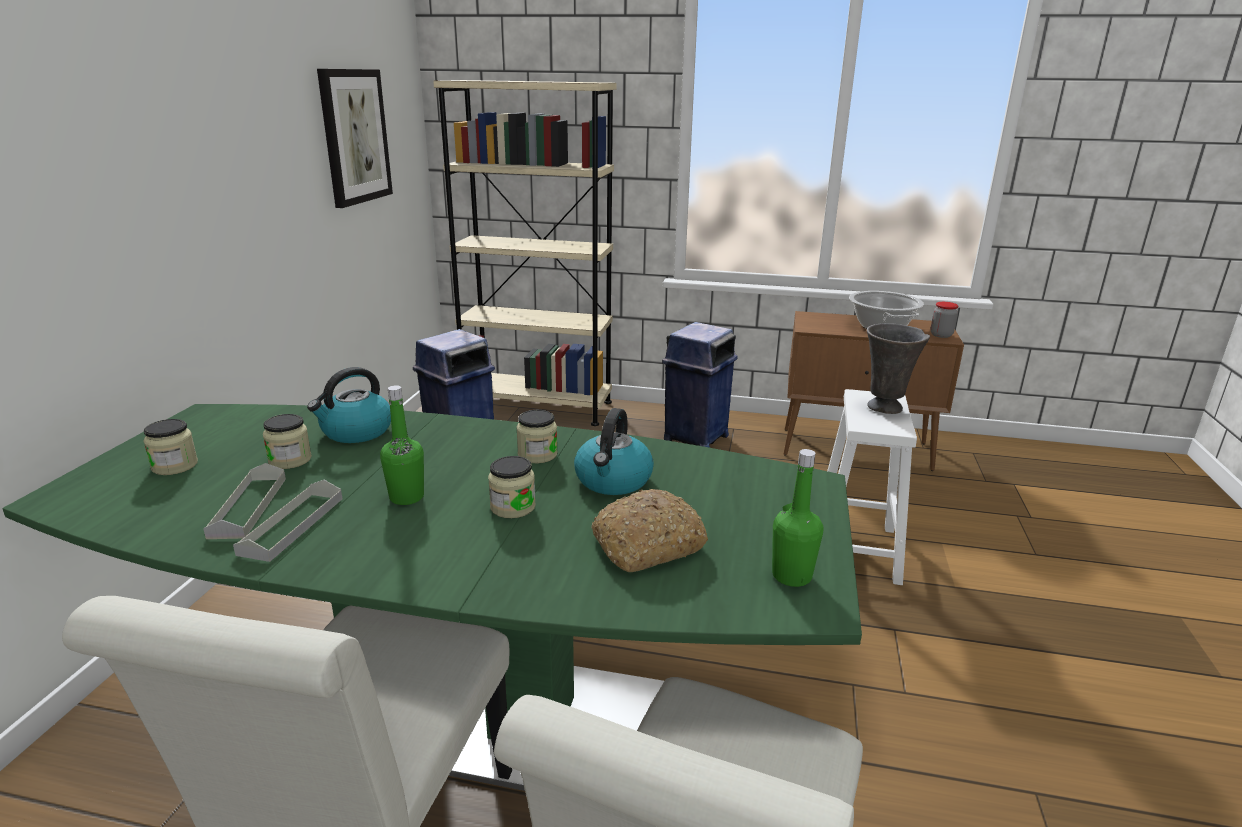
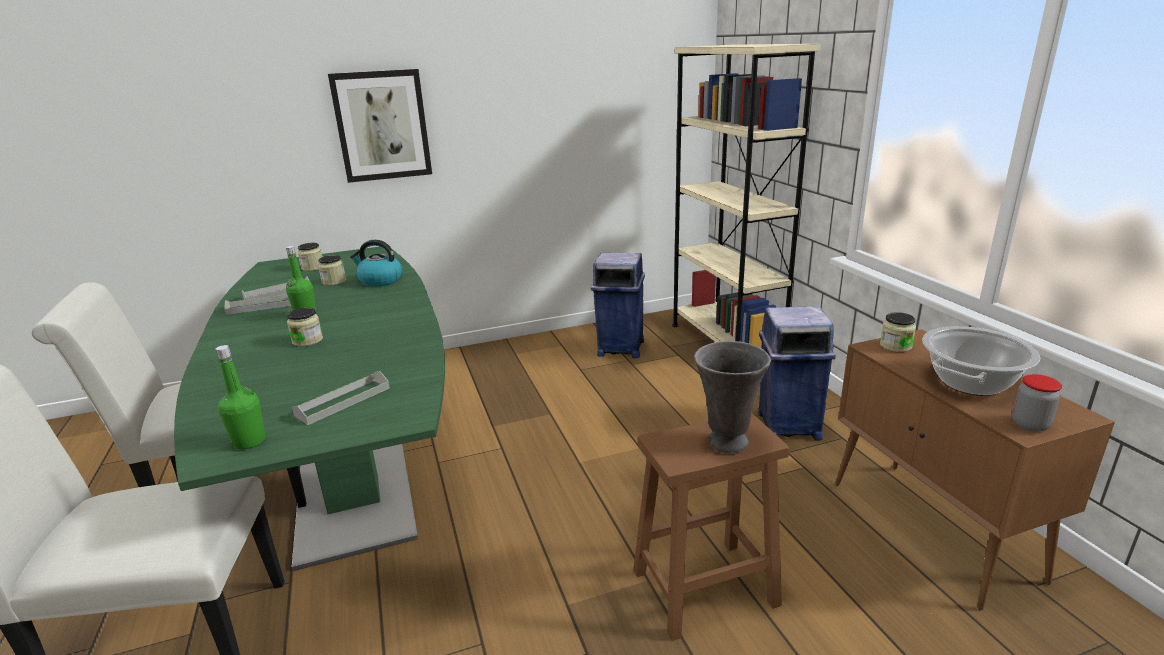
camera: 60 degrees right, 0 degrees up
(354, 136) = (603, 92): picture -> picture (382, 126)
(537, 455) = (384, 325): jar -> jar (895, 346)
(613, 481) = (361, 354): kettle -> none
(647, 545) = (275, 387): bread -> none
(737, 508) = (343, 401): none -> grey tray
(856, 551) = (702, 589): white stool -> brown stool

